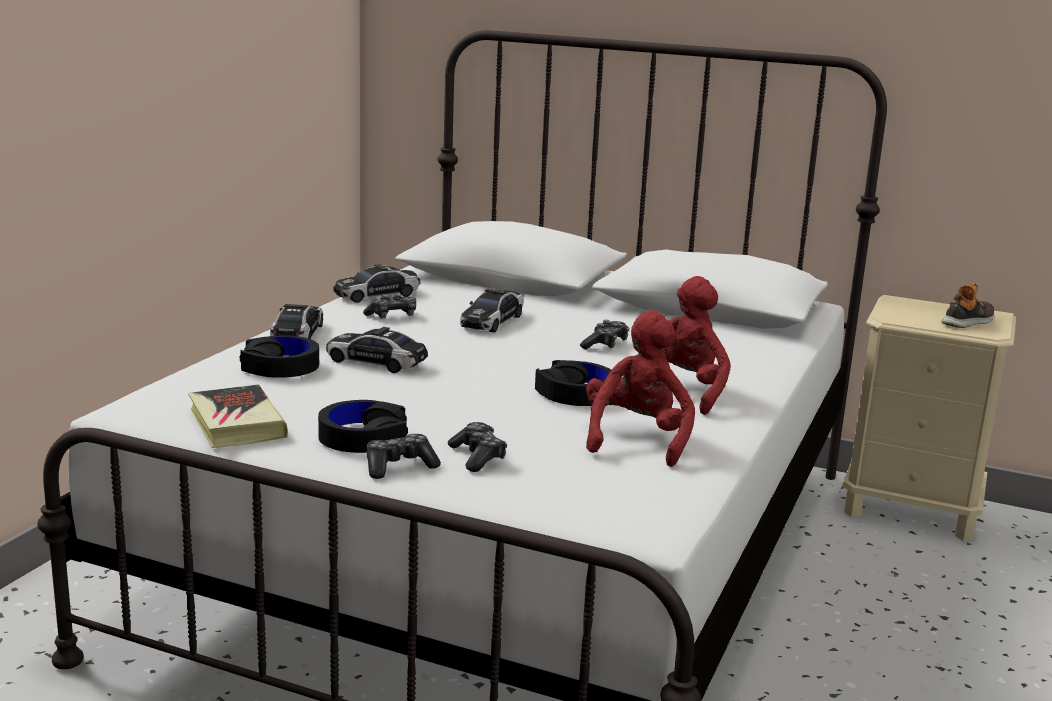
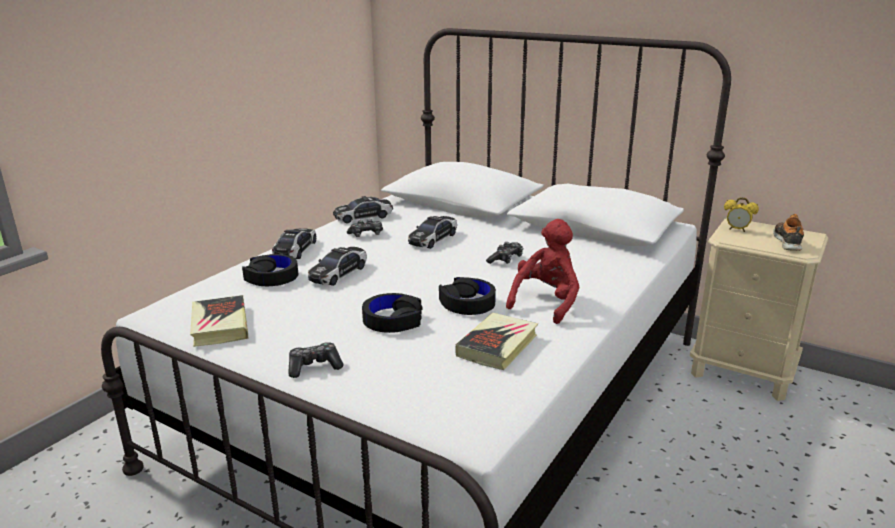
camera: 10 degrees right, 5 degrees up
(363, 438) = (300, 340): black headphones -> black headphones (392, 320)
(376, 362) = (338, 273): toy car -> toy car turned 90 degrees counterclockwise
(478, 457) = (374, 359): game controller -> none
(637, 439) = (497, 346): red plush toy -> book
(901, 309) = (737, 230): none -> alarm clock
(968, 321) = (787, 241): shoe -> shoe turned 45 degrees counterclockwise

